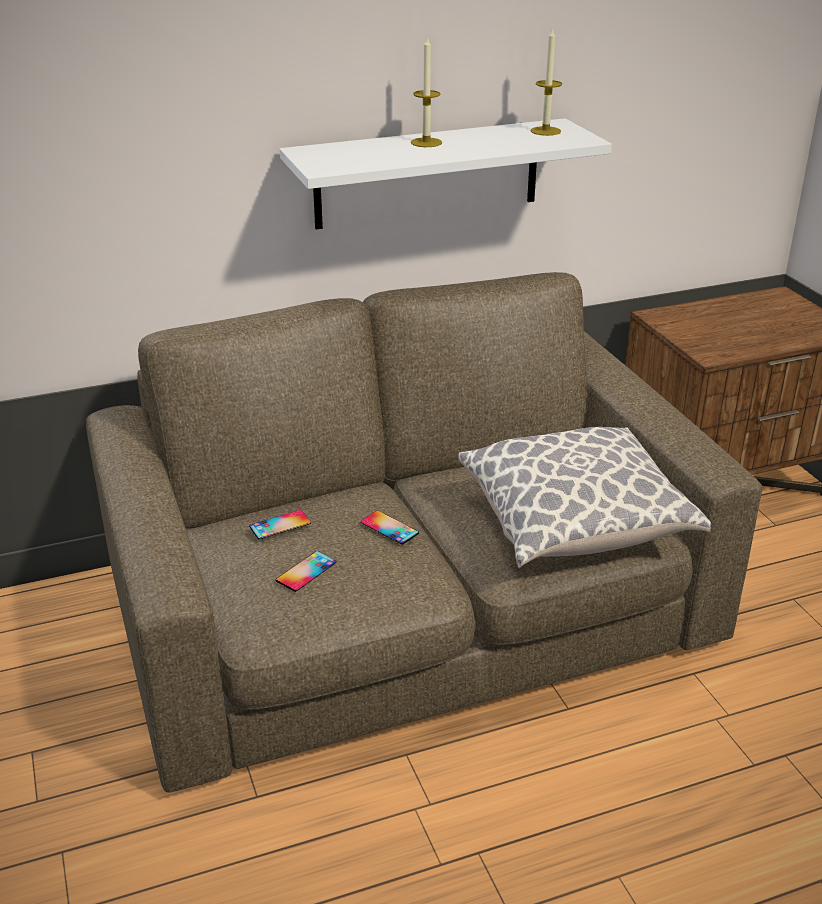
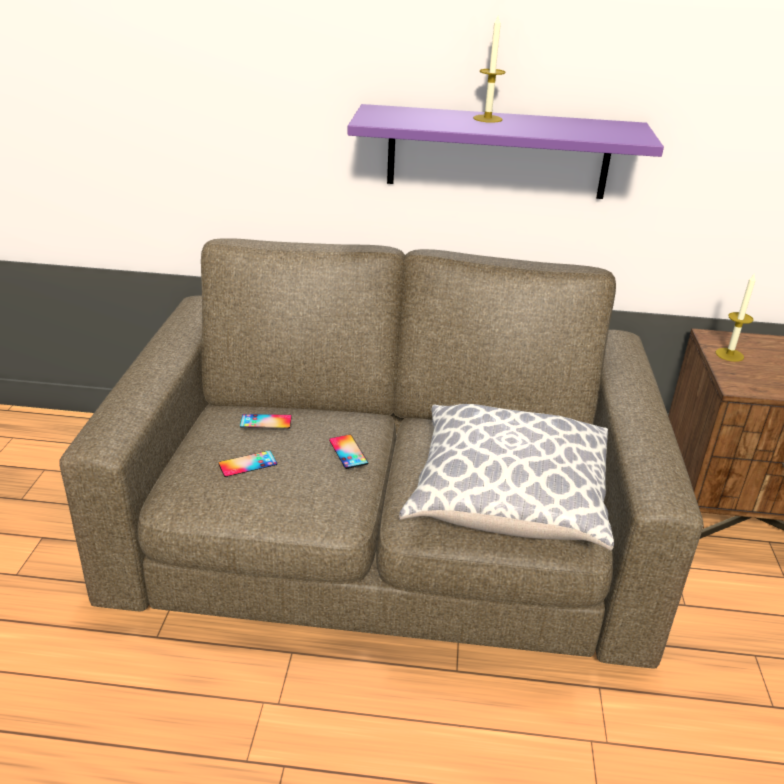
camera: 25 degrees right, 0 degrees up
(427, 174) = (498, 152): white shelf -> purple shelf
(545, 131) = (611, 128): candle -> candle (729, 354)

